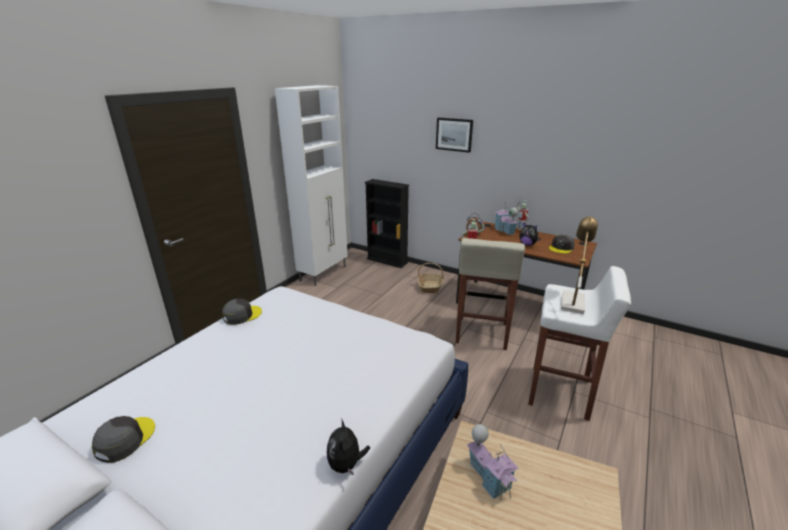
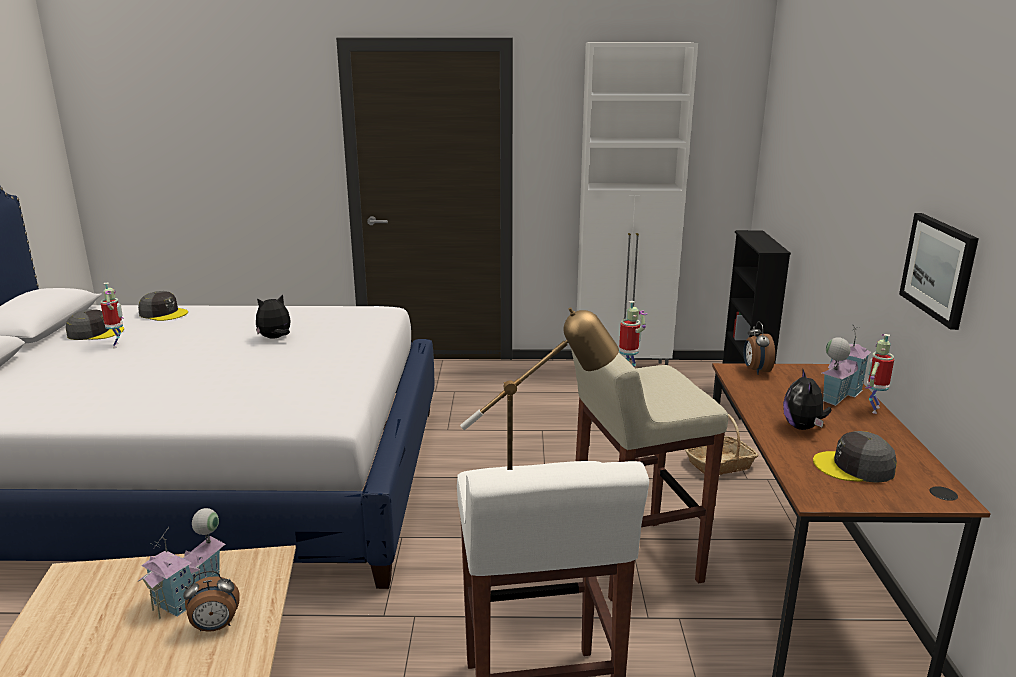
camera: 60 degrees right, 5 degrees down
(185, 426) = (118, 345): none -> toy robot
(242, 315) = (313, 309): grey cap -> grey cap (163, 313)
(346, 465) = (78, 422): plush toy -> plush toy (275, 338)
(454, 134) = (851, 154): picture -> picture (939, 268)
(527, 471) = (215, 627): none -> alarm clock

